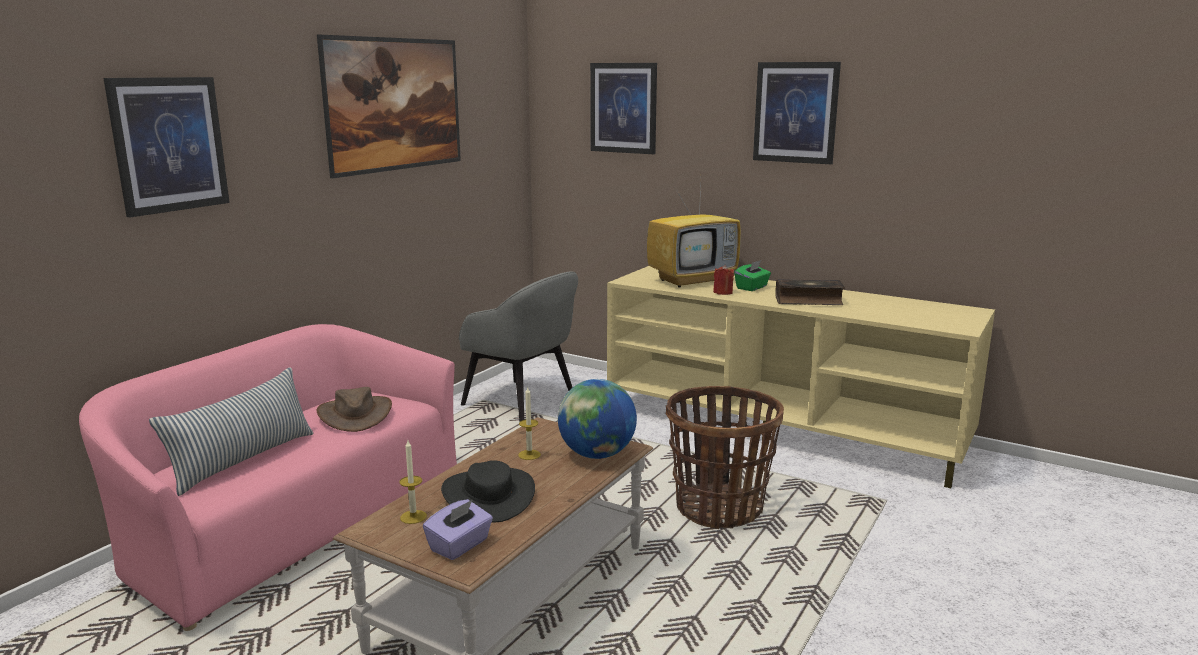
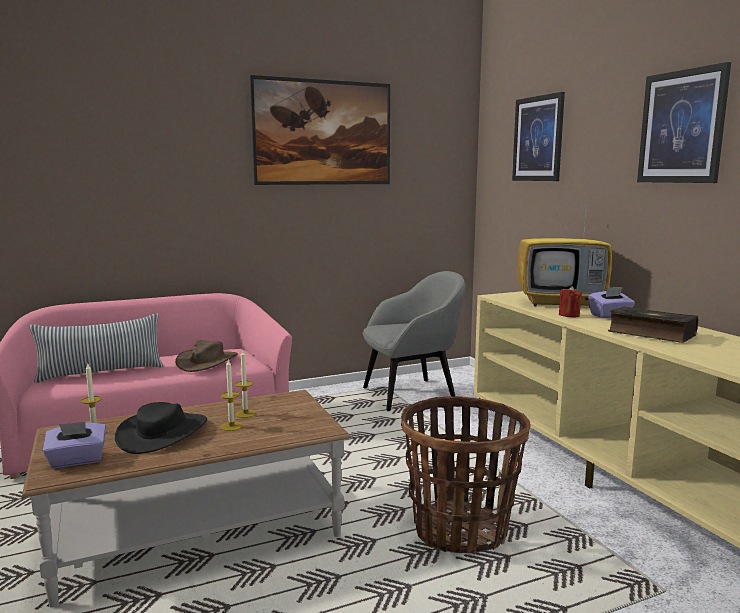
camera: 35 degrees right, 5 degrees down
(169, 144) = (116, 147): picture -> none
(521, 402) = (411, 394): grey armchair -> grey armchair turned 90 degrees counterclockwise
(541, 469) = (231, 426): none -> candle
(597, 455) = (291, 428): globe -> none
(752, 287) = (610, 316): green tissue box -> purple tissue box

